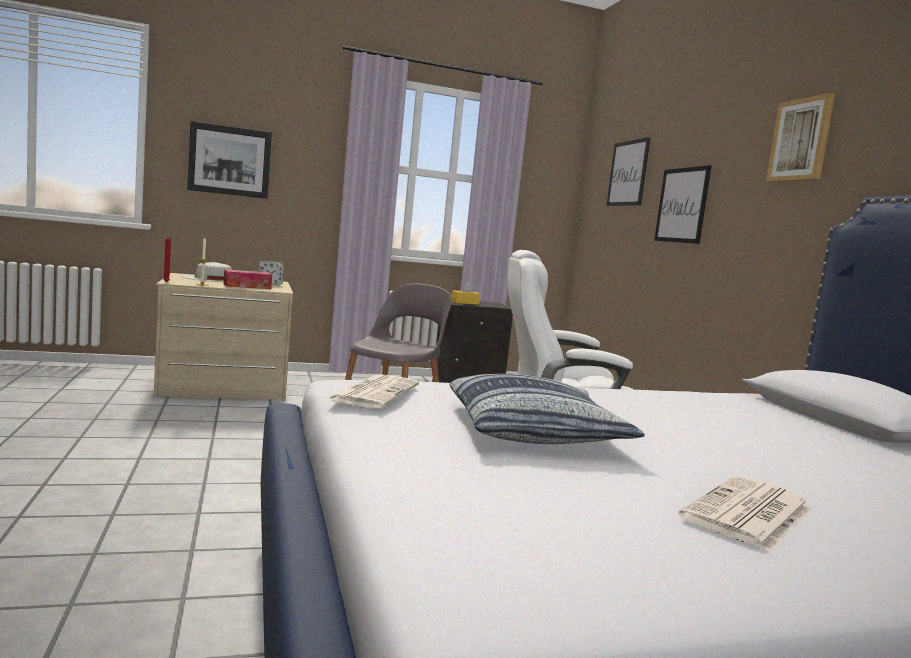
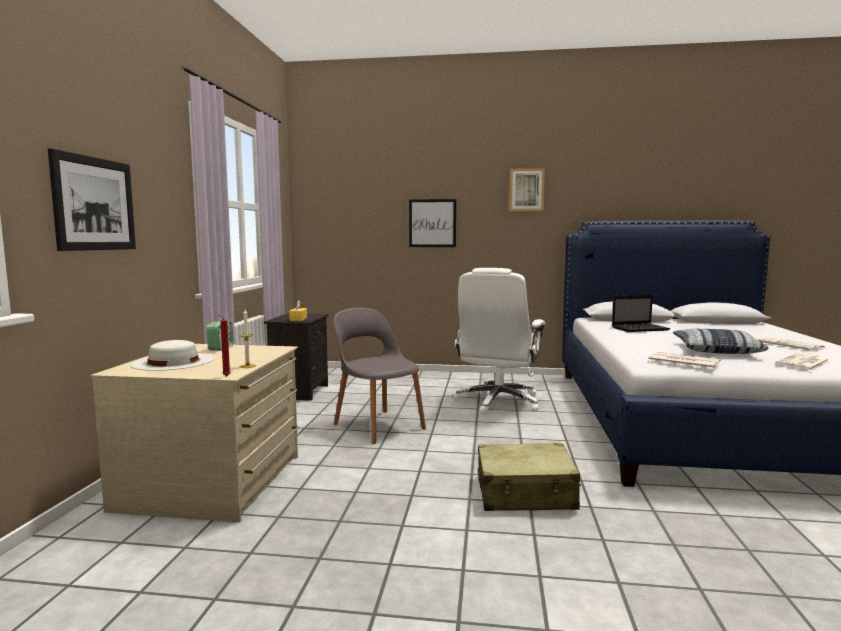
camera: 65 degrees left, 0 degrees up
(228, 481) = (525, 493): none -> beige suitcase
(247, 286) = (251, 354): tissue box -> none
(463, 476) = (803, 363): none -> newspaper
(628, 173) = (362, 199): picture -> none
(718, 413) = (640, 329): none -> laptop

